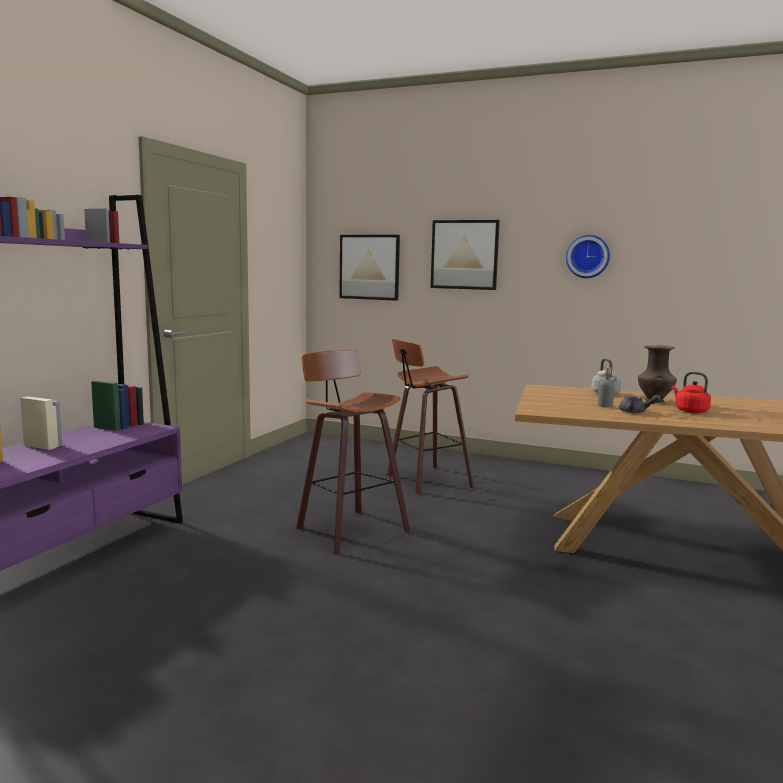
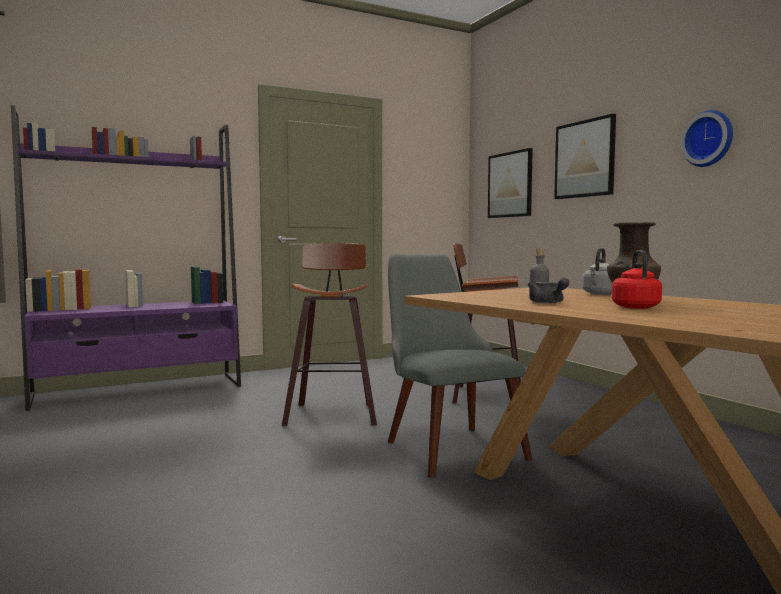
camera: 40 degrees right, 5 degrees down
(492, 533) = (445, 444): none -> grey chair

